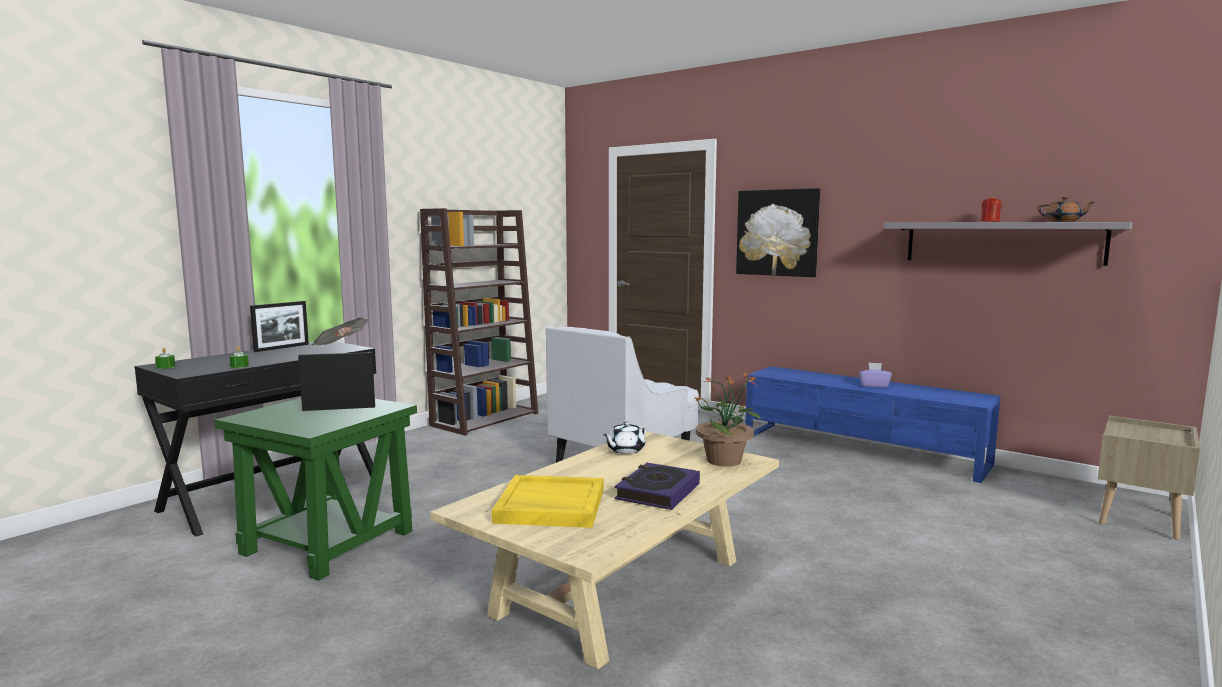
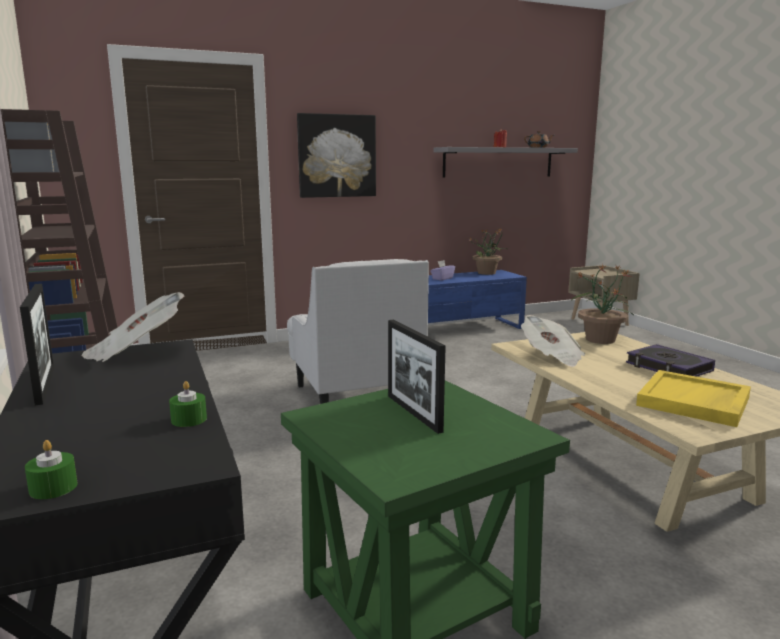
camera: 60 degrees left, 5 degrees up
(339, 408) = (413, 413): picture frame -> picture frame turned 45 degrees counterclockwise
(625, 450) = (552, 357): white teapot -> newspaper
(957, 393) = (487, 273): none -> potted plant

